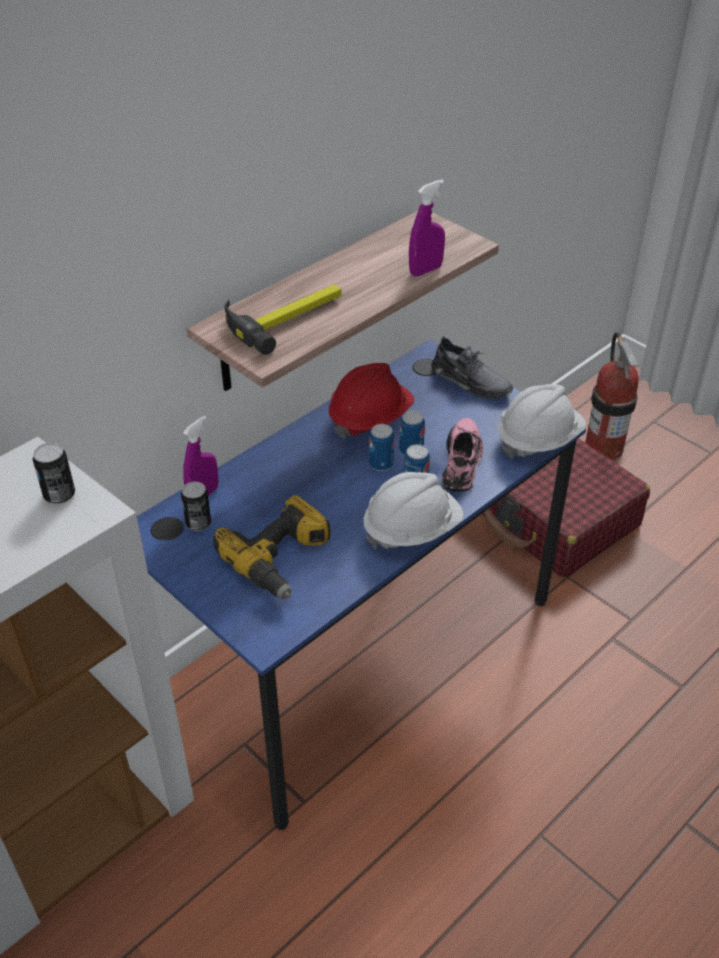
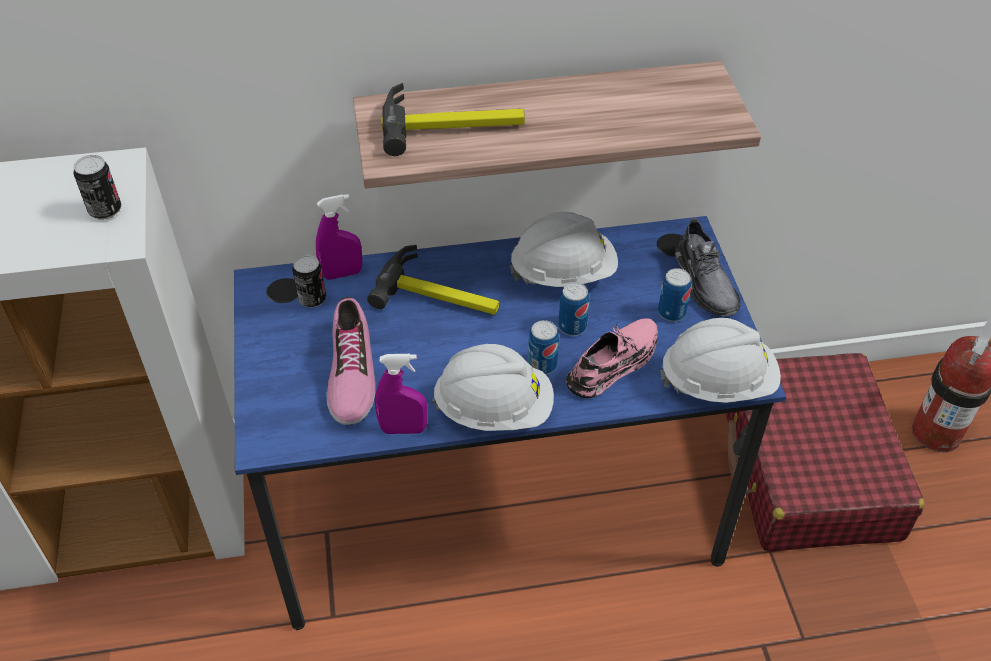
camera: 35 degrees right, 5 degrees up
(281, 559) = (350, 372): power drill -> shoe
(295, 473) = (440, 294): none -> hammer
(370, 418) = (563, 273): red hard hat -> white hard hat
(381, 464) = (529, 326): can -> can (671, 312)
(425, 270) = (645, 133): purple spray bottle -> purple spray bottle (403, 429)

